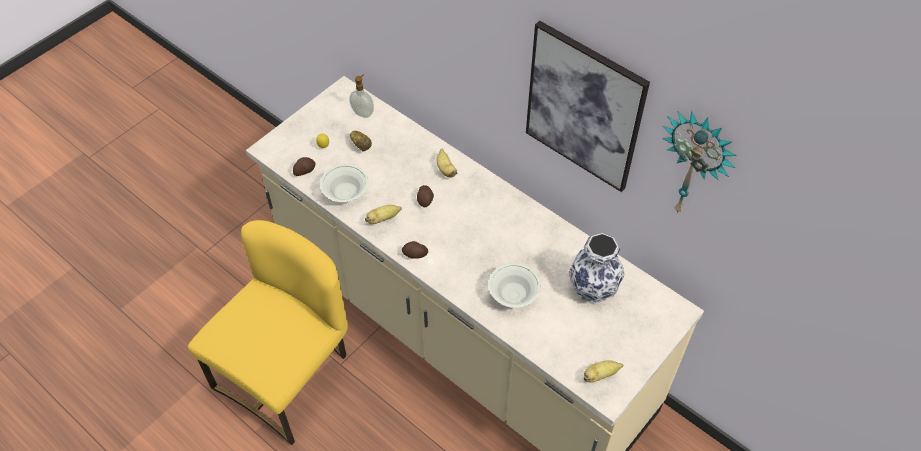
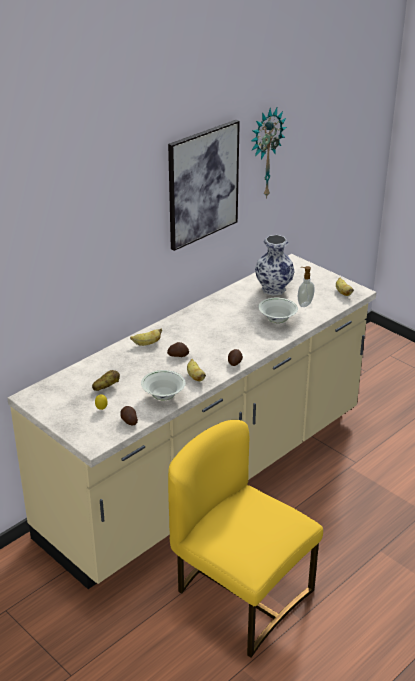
camera: 85 degrees left, 20 degrees down
(363, 113) = (64, 385): soap dispenser -> soap dispenser (304, 304)

